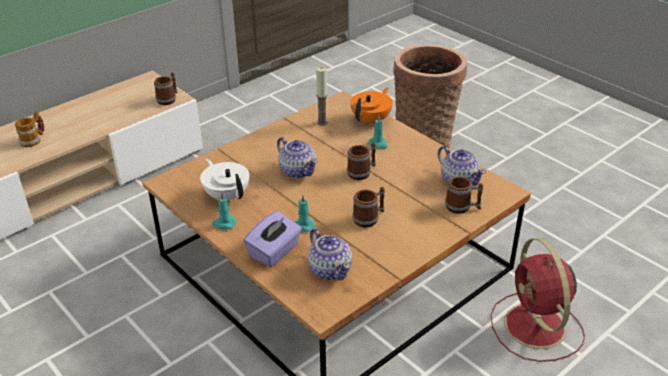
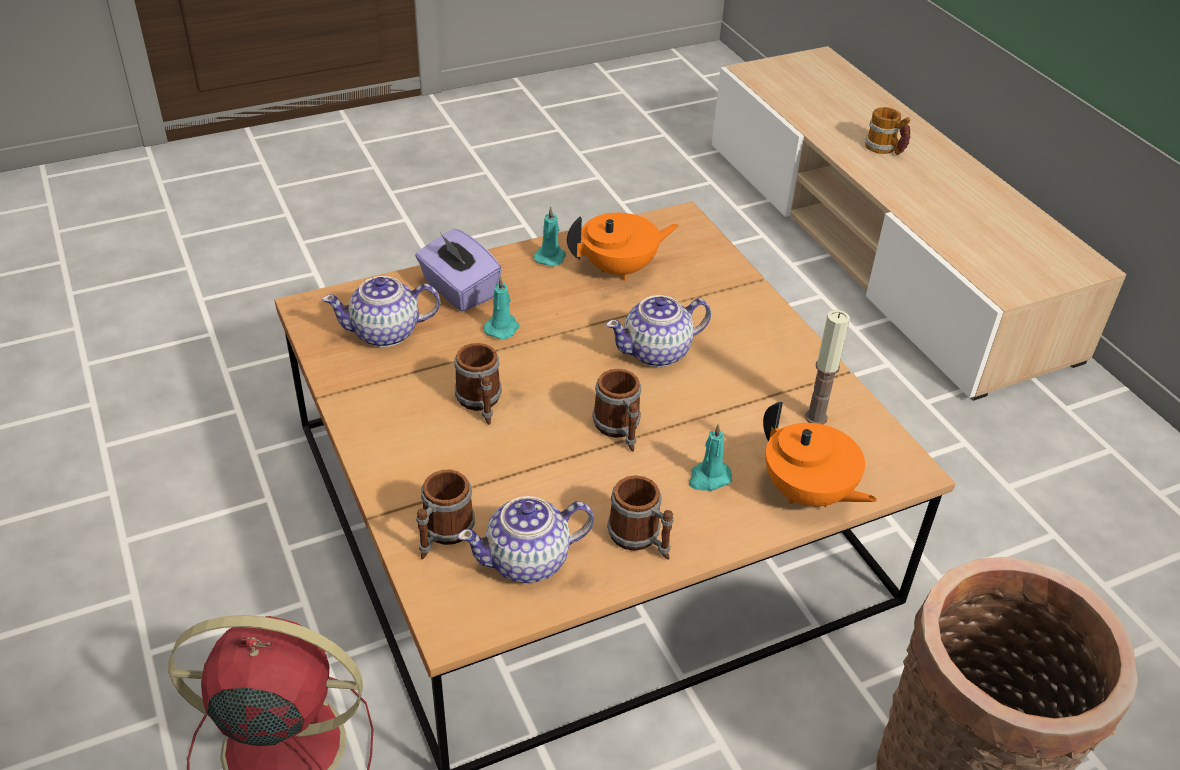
camera: 105 degrees right, 5 degrees up
(168, 99) = (1003, 280): mug -> mug (641, 539)
(227, 195) = (620, 269): white teapot -> orange teapot

